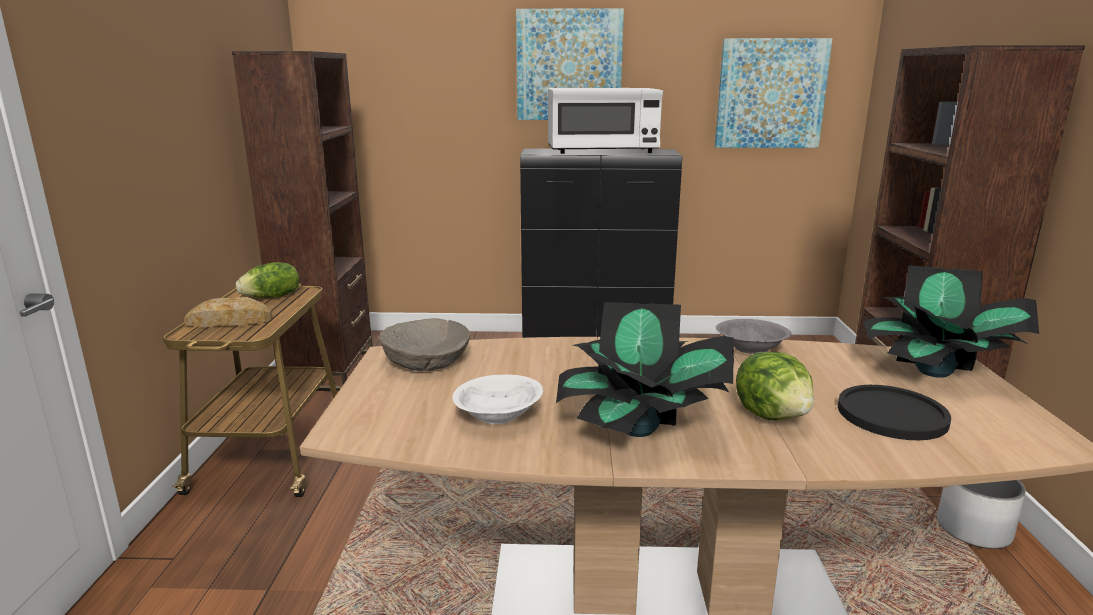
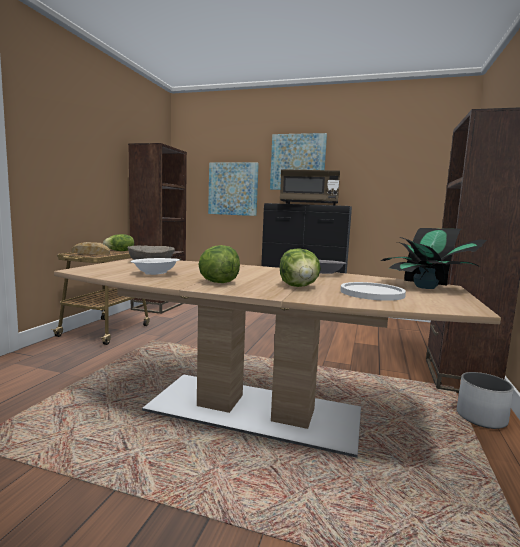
camera: 15 degrees right, 10 degrees down
(602, 151) = (309, 204): white microwave -> brown microwave
(639, 429) = (218, 282): potted plant -> lettuce
(770, 94) = (408, 178): picture -> picture (233, 189)
(891, 414) = (372, 293): black plate -> white plate

